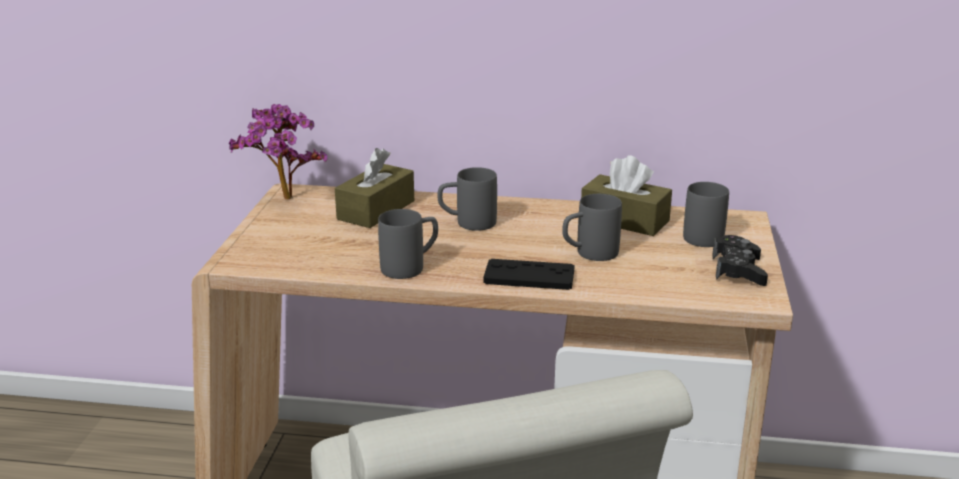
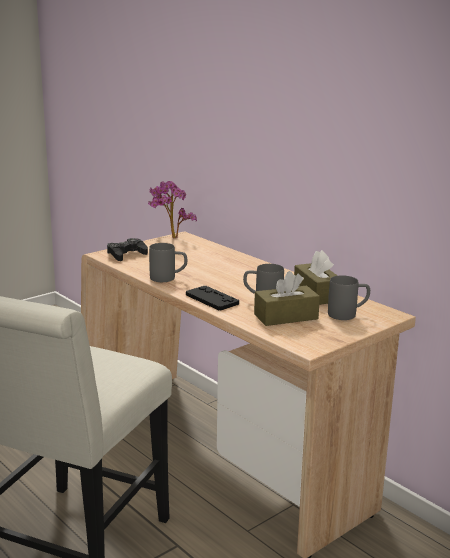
camera: 40 degrees right, 5 degrees down
(376, 210) = (202, 253): brown tissue box -> brown tissue box (286, 317)
(467, 223) = (232, 270): grey mug -> none
(738, 270) = (327, 333): black game controller -> black game controller (126, 254)

